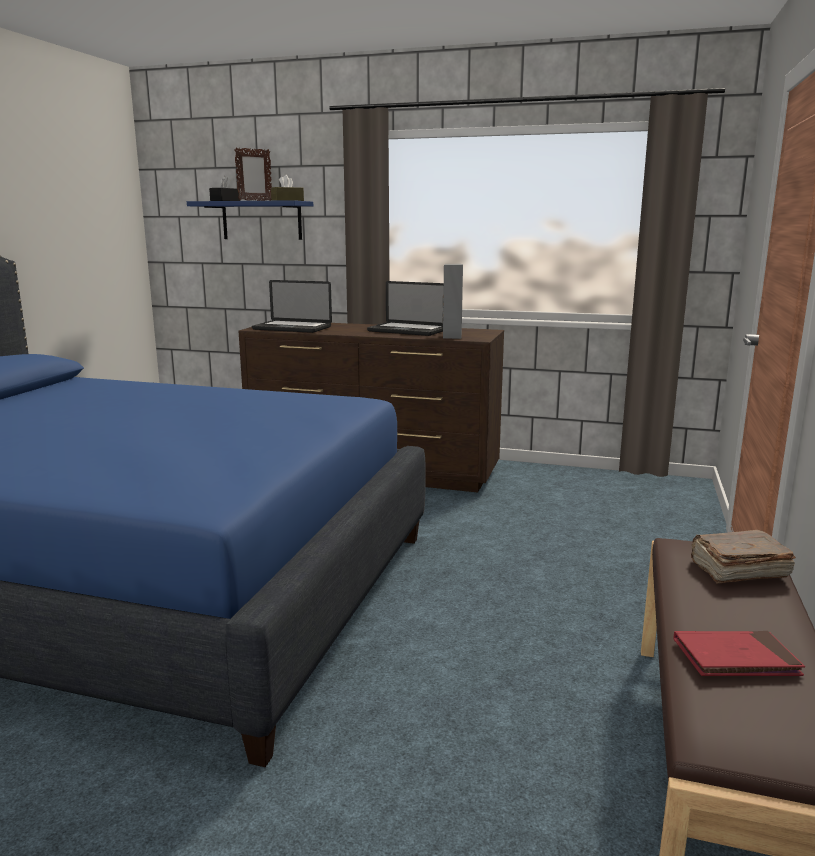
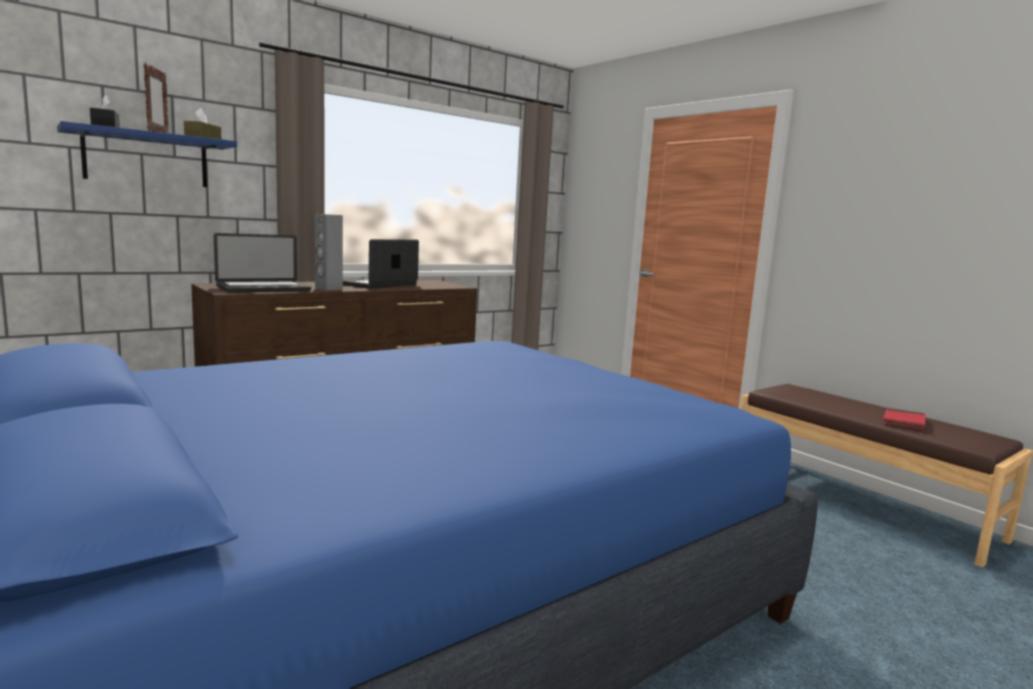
camera: 55 degrees left, 5 degrees down
(407, 331) = (379, 284): laptop -> laptop turned 150 degrees clockwise
(451, 337) = (436, 286): grey speaker -> grey speaker (328, 288)
(737, 570) = (808, 394): brown book -> none

